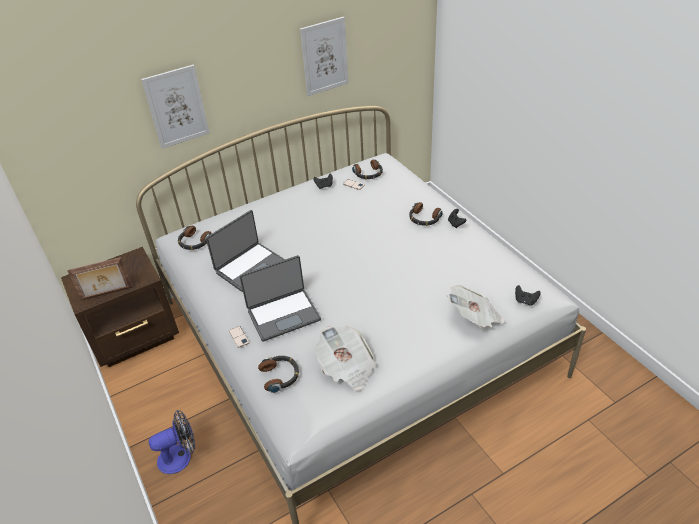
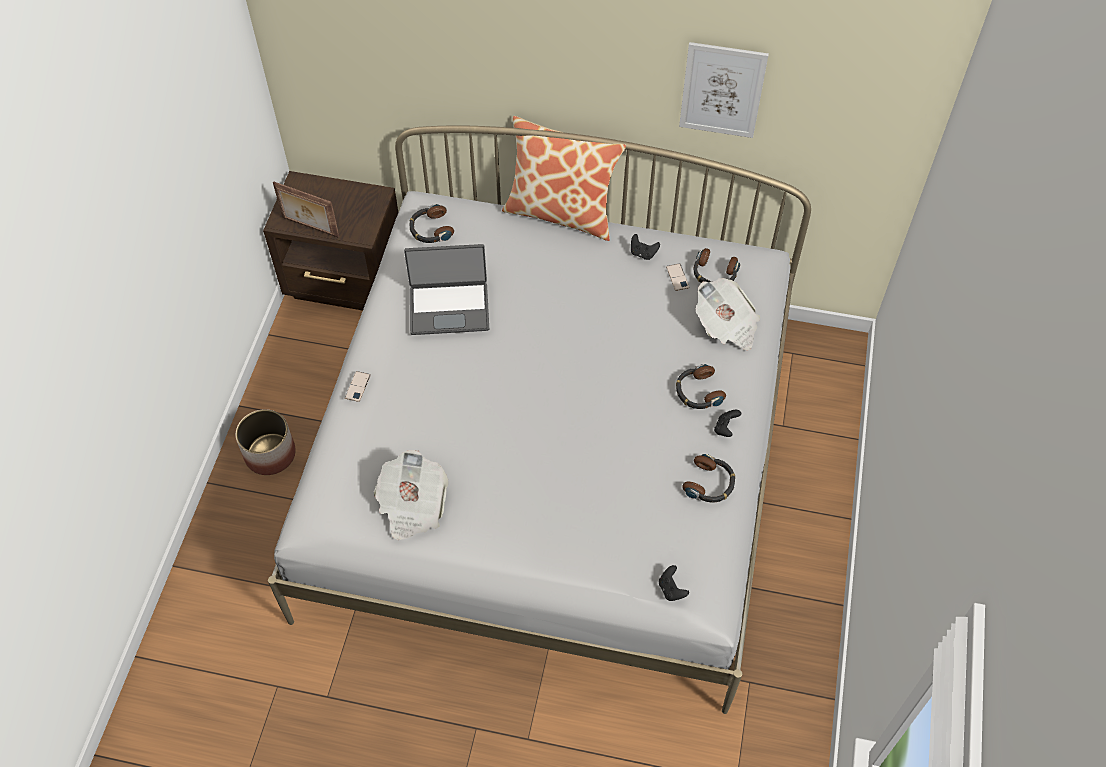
camera: 40 degrees right, 15 degrees up
(176, 107) = (480, 61): picture -> none
(180, 456) = (270, 453): fan -> planter
(260, 196) = (561, 212): none -> pillow
(280, 376) = (348, 462): headphones -> headphones (710, 483)
(283, 314) = (420, 395): laptop -> none
(475, 317) = (594, 561): newspaper -> newspaper (726, 326)

